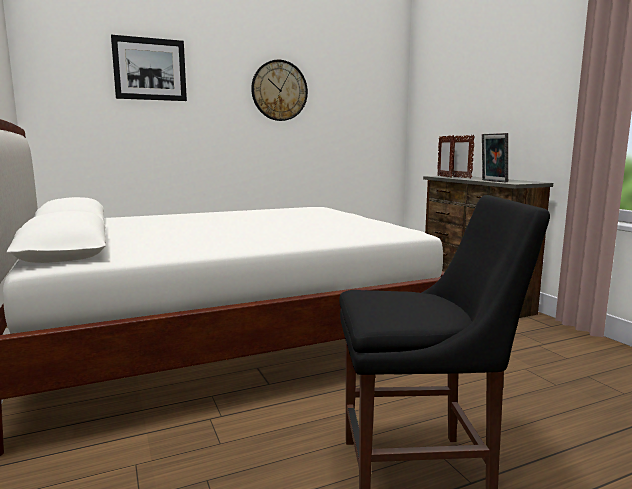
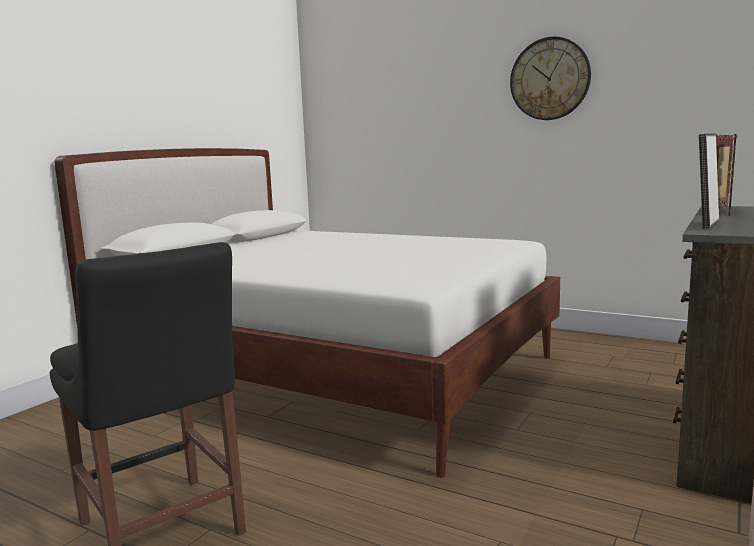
camera: 55 degrees right, 0 degrees up
(150, 69) = (402, 76): picture -> none

